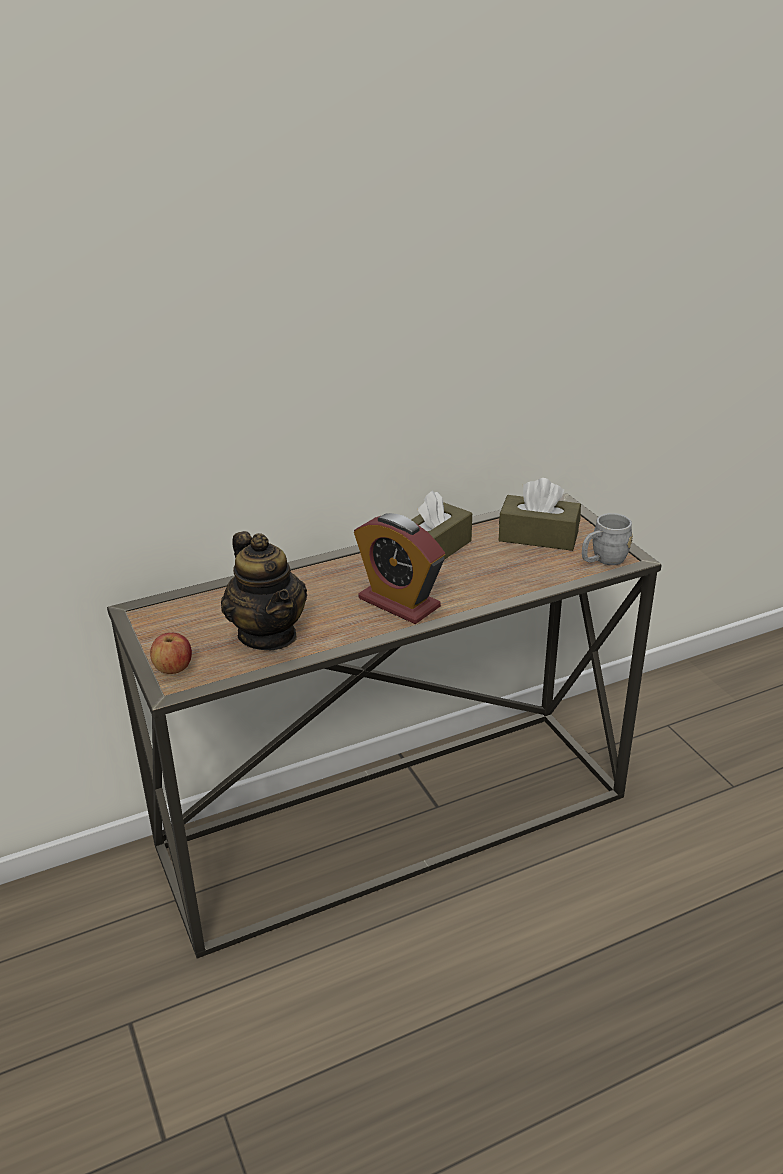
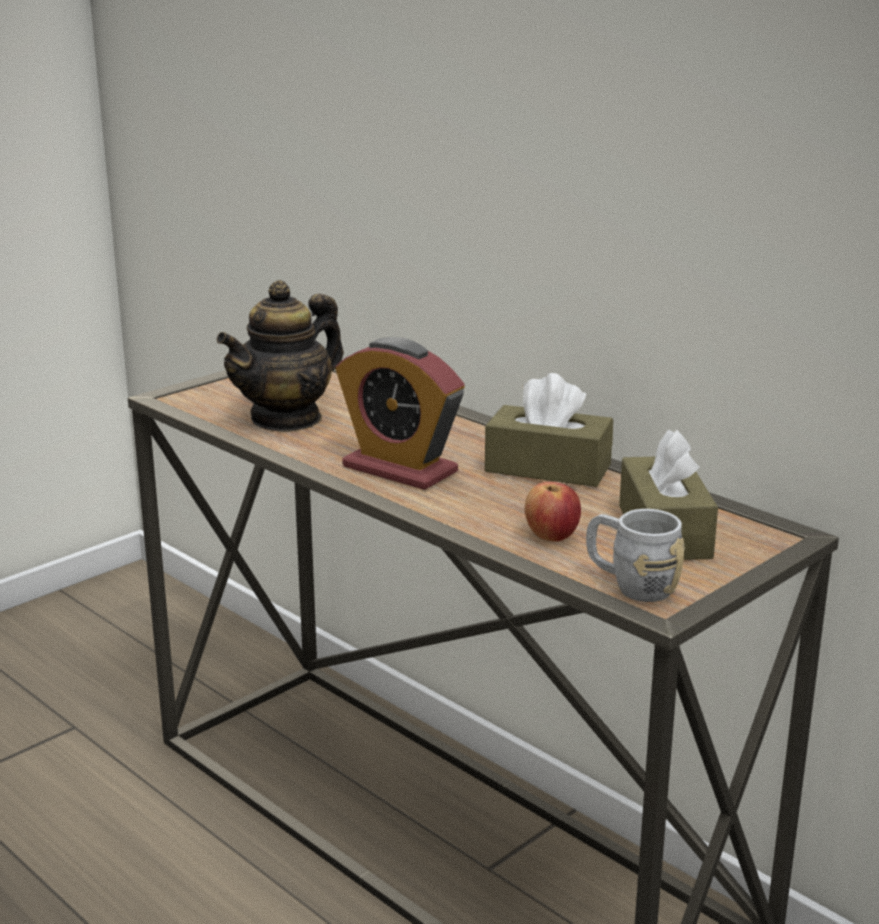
camera: 70 degrees right, 10 degrees down
(173, 669) = (198, 391): apple -> apple (551, 536)
(399, 603) = (400, 469): alarm clock -> alarm clock turned 75 degrees counterclockwise

